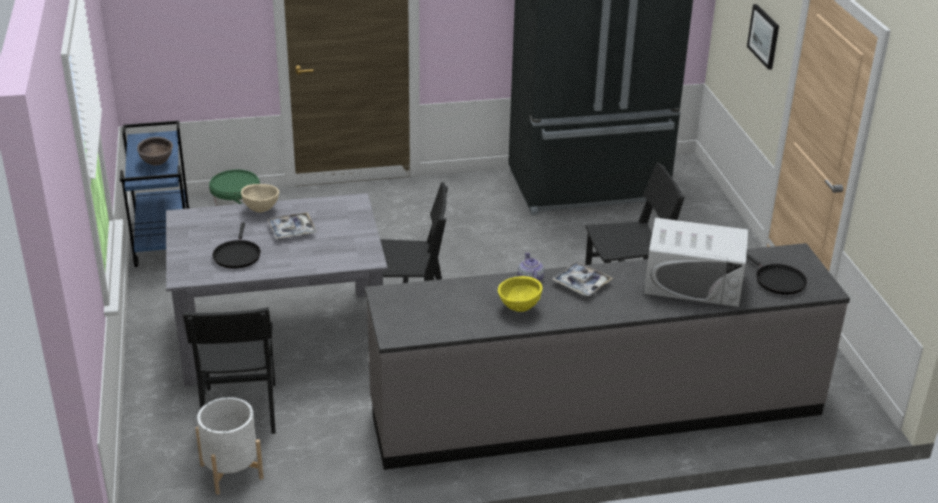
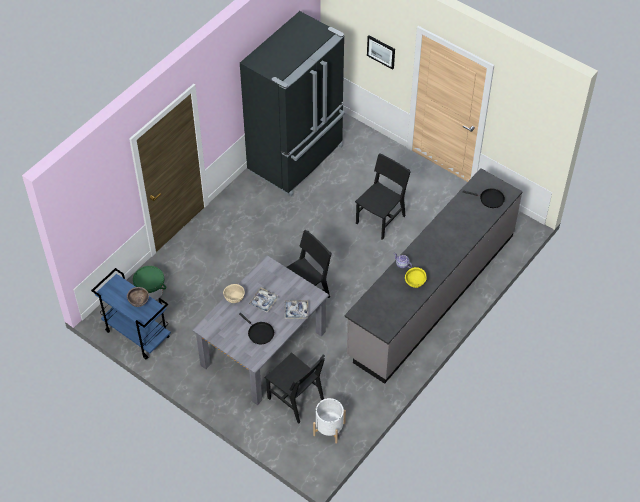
camera: 40 degrees left, 20 degrees up
(581, 284) = (423, 253): tray -> tray (296, 311)
(693, 283) = (462, 222): white microwave -> none

